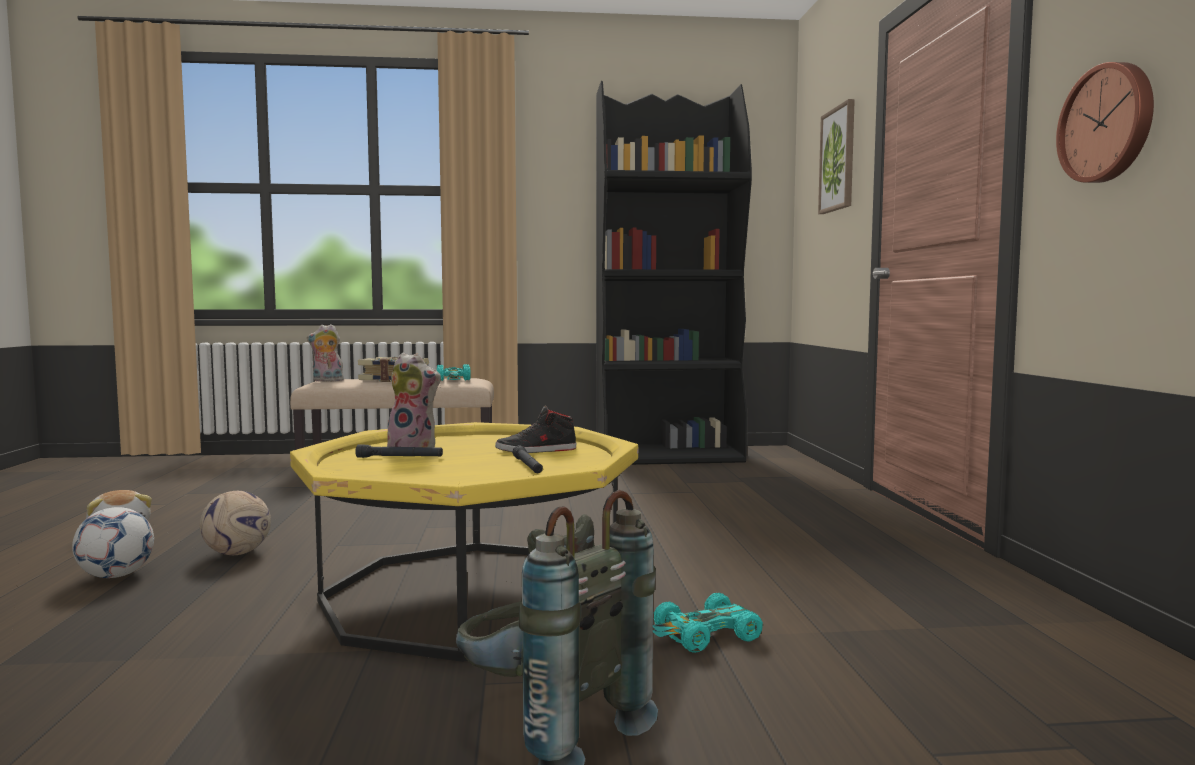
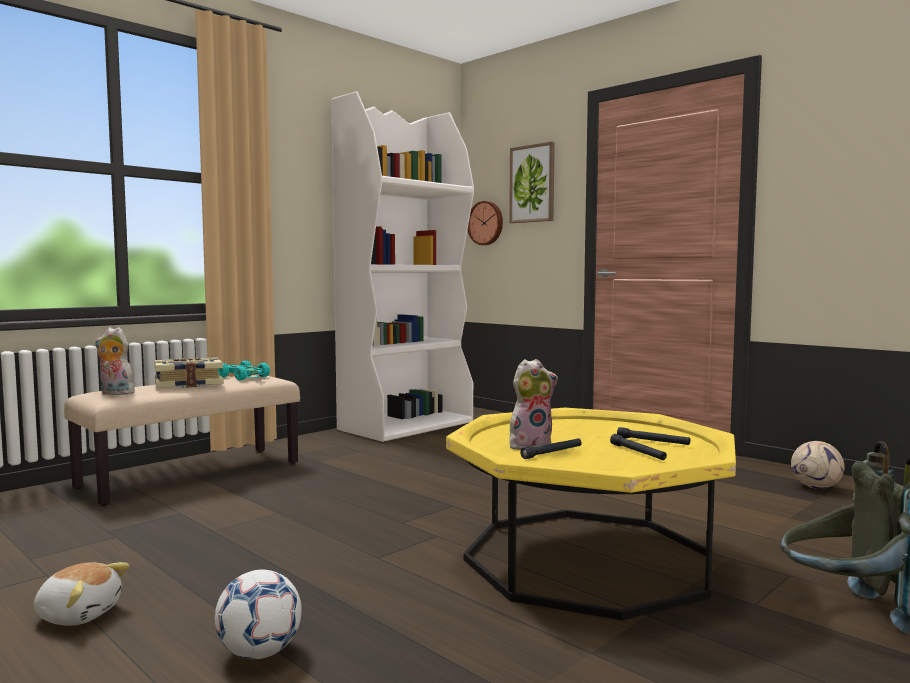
camera: 40 degrees left, 0 degrees up
(237, 554) = (314, 592): football -> football (817, 487)
(326, 381) = (114, 393): plush toy -> plush toy turned 60 degrees clockwise
(464, 470) = (637, 453): none -> black flashlight
(536, 450) = (599, 430): black shoe -> none
(669, 455) = (407, 425): black bookcase -> white bookcase
(705, 635) = (759, 537): turquoise toy car -> none
(1108, 123) = (833, 201): wall clock -> wall clock (486, 223)

